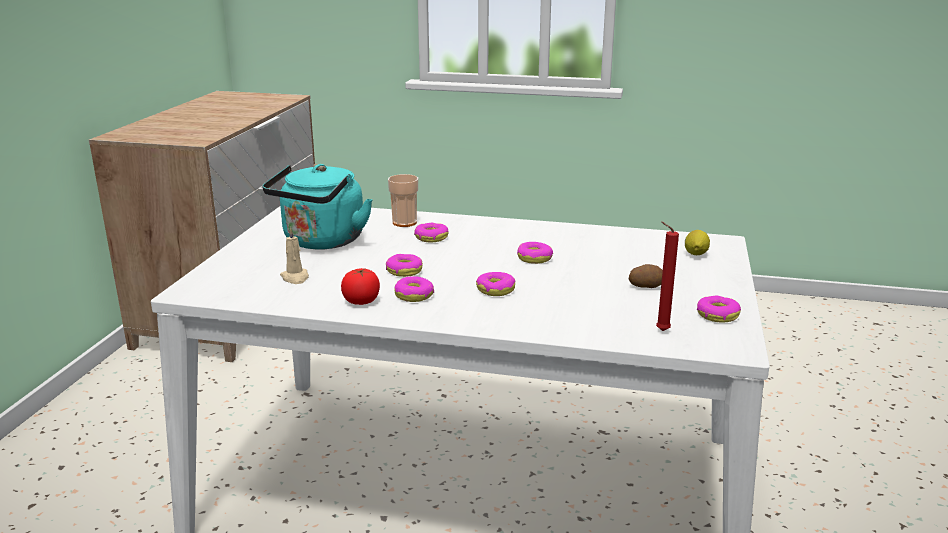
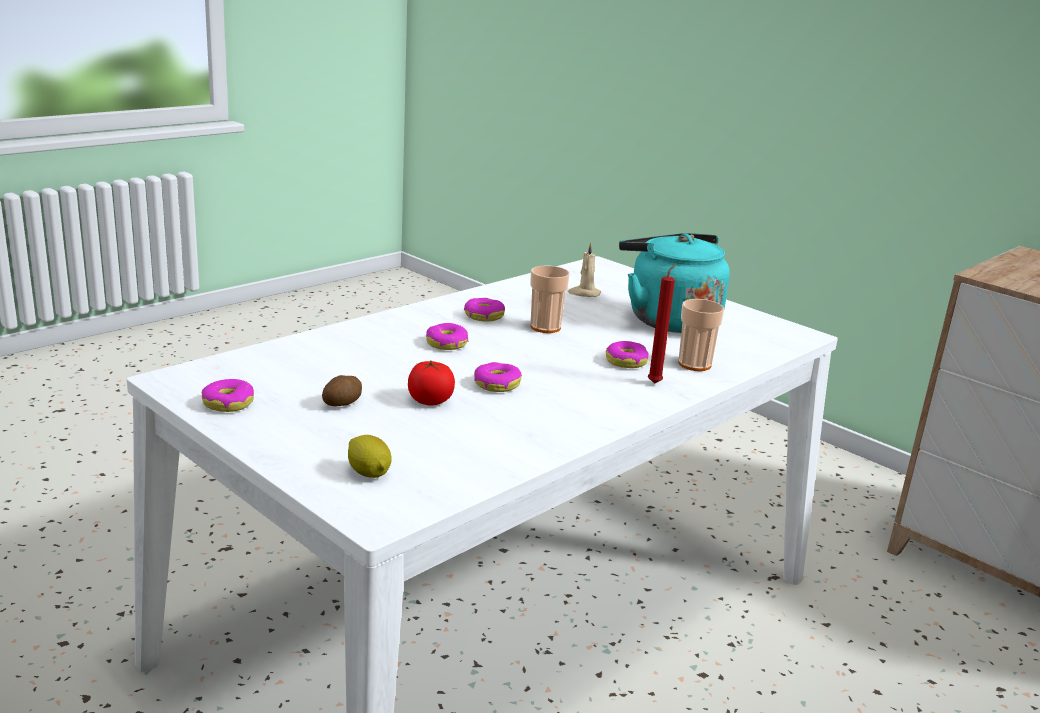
camera: 120 degrees right, 0 degrees up
(361, 301) = (501, 299): tomato -> tomato (430, 401)
(404, 271) = (545, 327): donut -> cup
(660, 331) = (256, 368): red candle -> red candle (656, 382)

